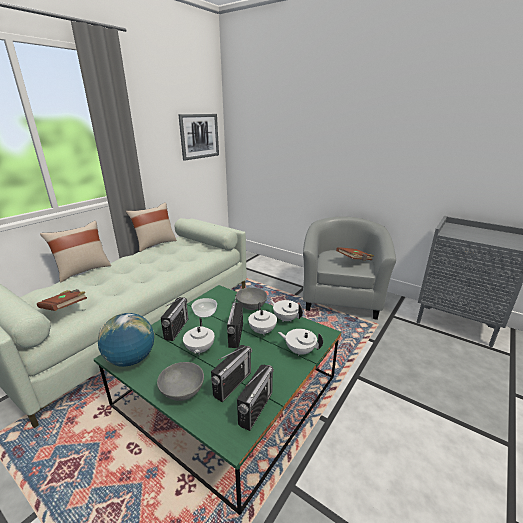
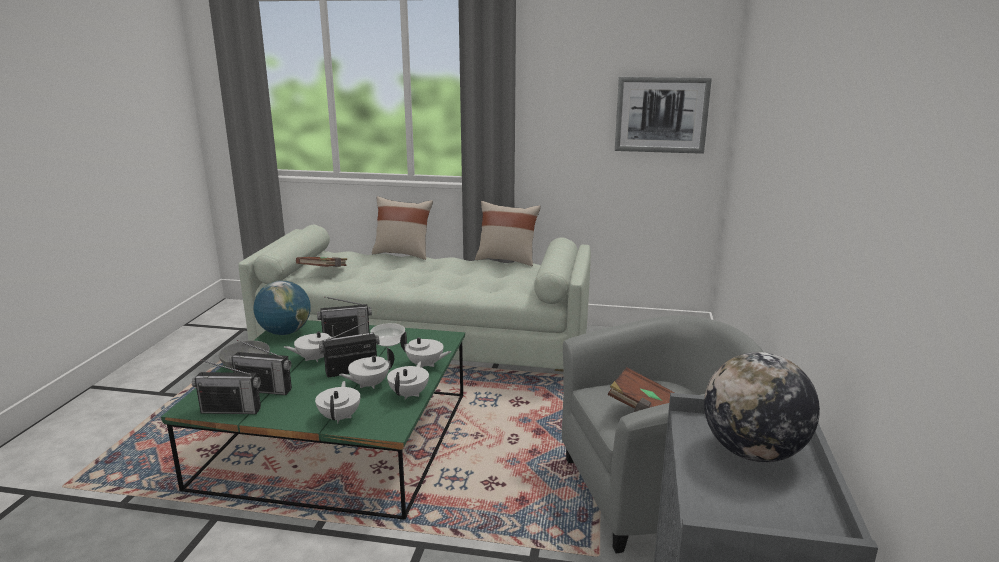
camera: 65 degrees right, 5 degrees down
(251, 306) = (425, 365): grey bowl -> white teapot
(469, 232) = (753, 452): none -> globe

